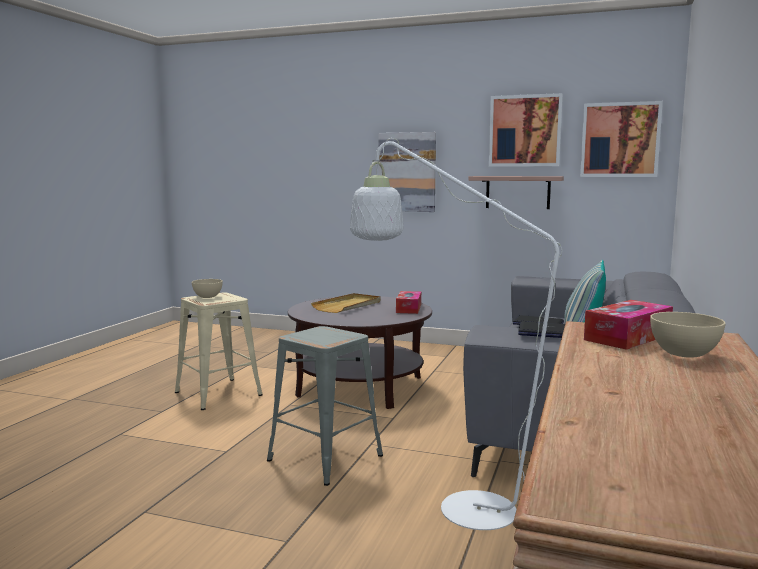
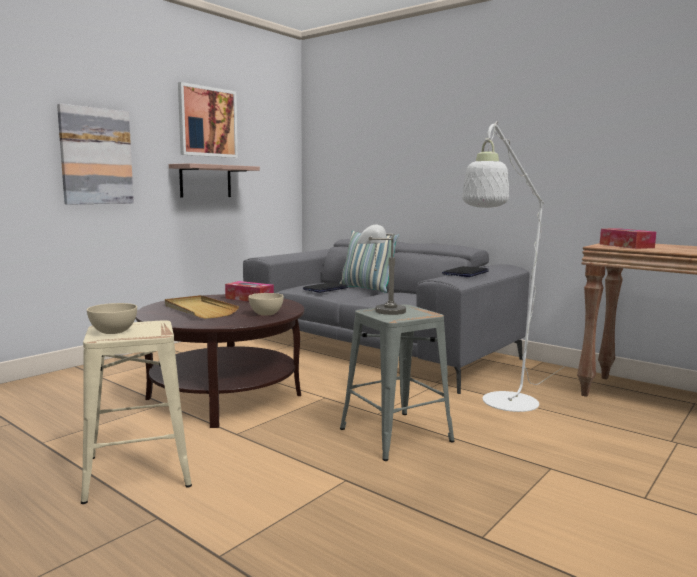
camera: 70 degrees left, 0 degrees up
(323, 331) = (379, 311): none -> grey table lamp
(620, 140) = (271, 138): picture -> none
(684, 354) = (660, 246): beige bowl -> beige bowl (266, 314)

